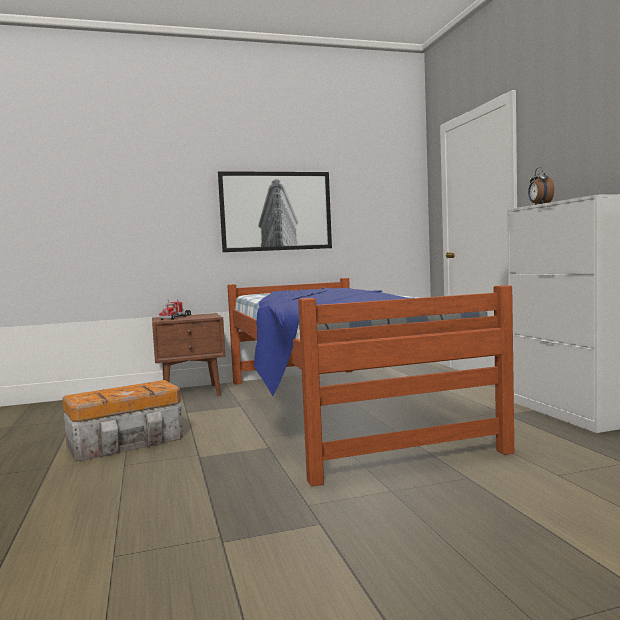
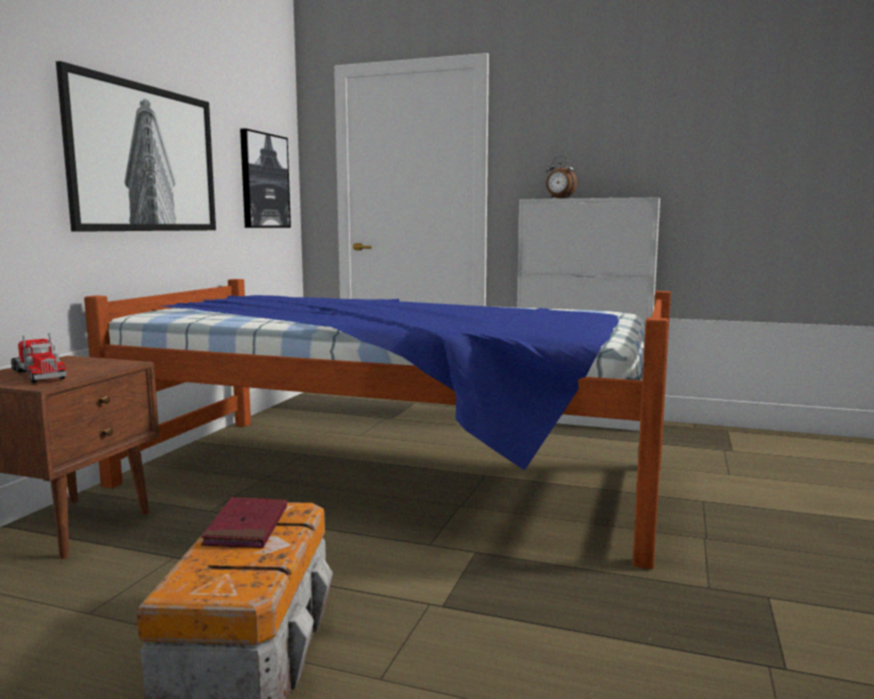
camera: 55 degrees left, 5 degrees up
(138, 387) = (246, 527): none -> red book
(384, 214) = (264, 181): none -> picture

